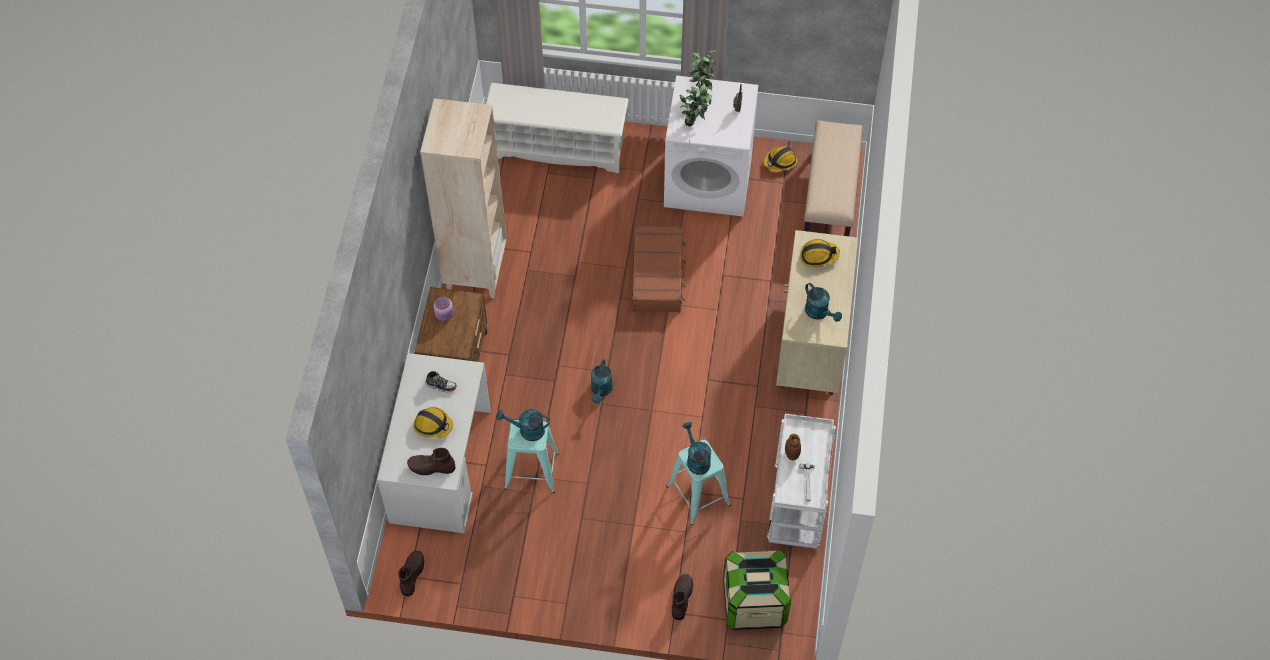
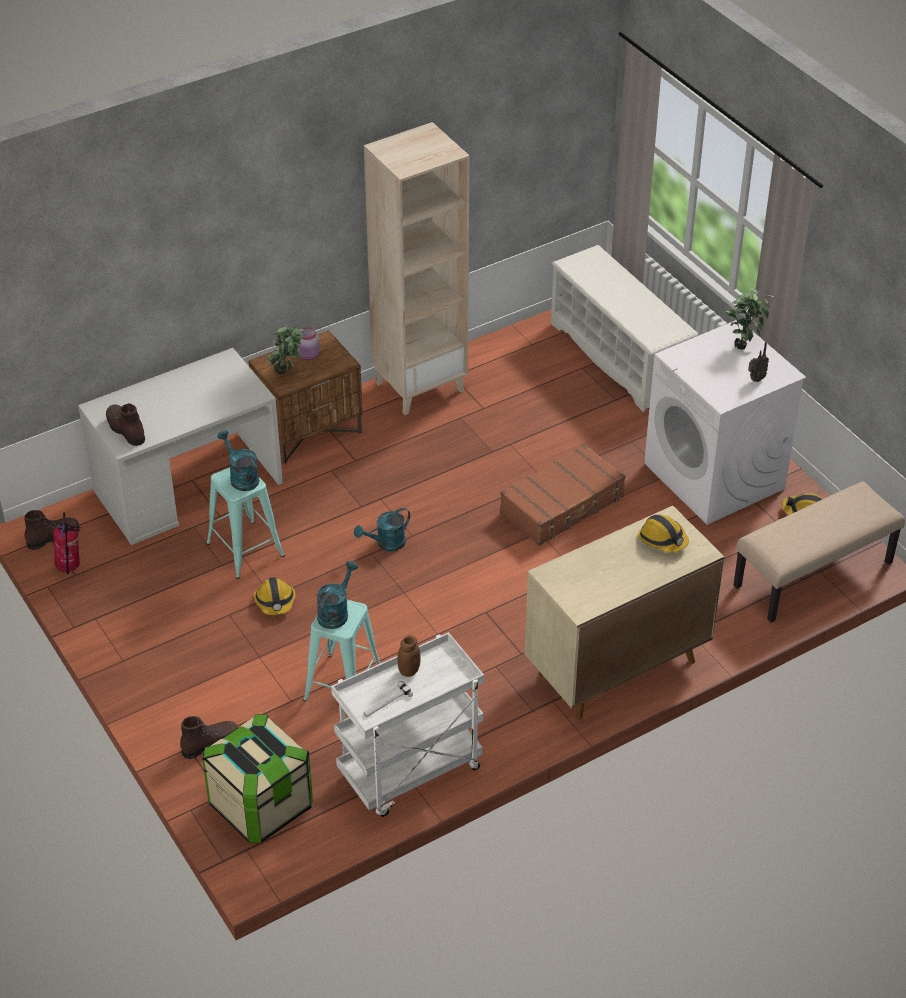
camera: 50 degrees right, 15 degrees down
(433, 425) = (172, 405): hard hat -> hard hat (275, 601)
(441, 385) = (220, 386): shoe -> none
(451, 582) = (70, 567): none -> fire extinguisher
(695, 121) = (703, 360): potted plant -> potted plant (288, 373)
(819, 313) = (593, 580): turquoise watering can -> none

